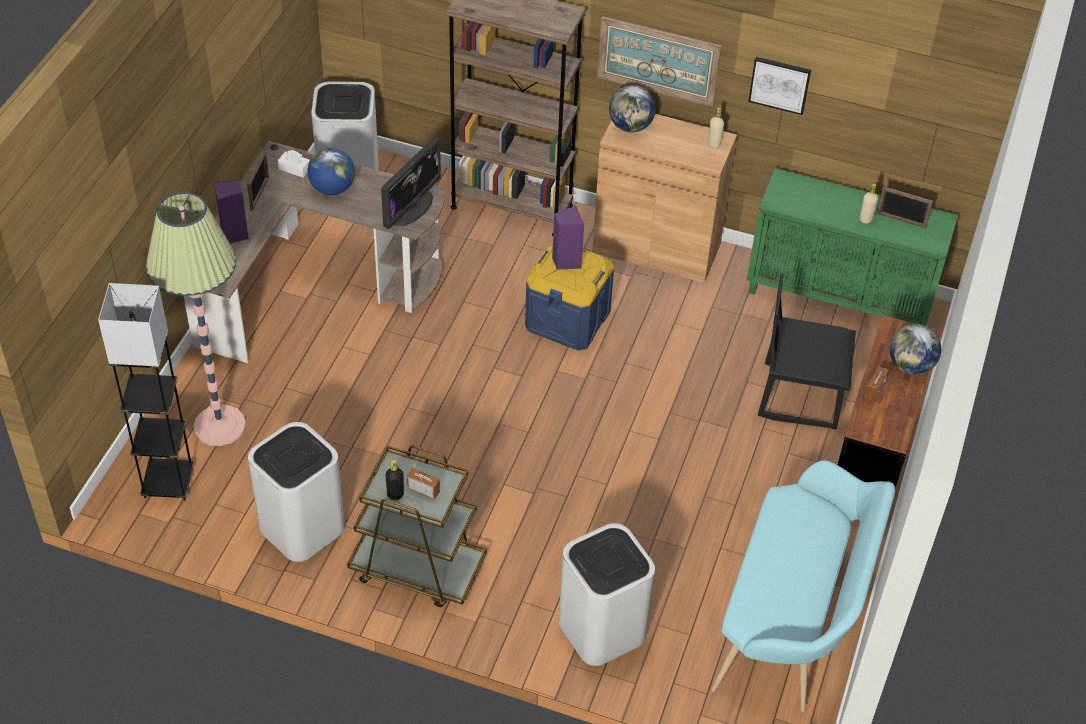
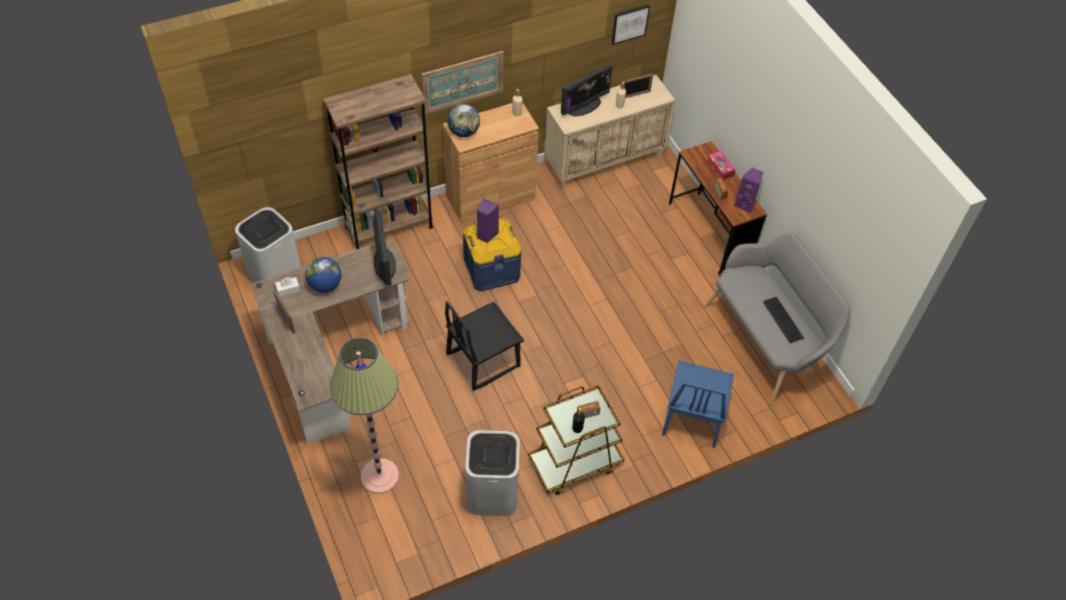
camera: 45 degrees left, 5 degrees up
(168, 483) = (391, 532): grey floor lamp -> none
(234, 235) = (302, 355): purple speaker -> purple speaker (745, 205)
(601, 628) = (692, 417): white trash can -> blue chair
(779, 84) = (542, 55): picture -> picture (629, 23)
(792, 624) = (766, 342): turquoise bench -> grey bench
(795, 585) = (783, 319): none -> keyboard
(800, 395) = (643, 225): black chair -> black chair (482, 360)
(821, 194) = (584, 106): none -> monitor
(840, 297) = (604, 160): green cabinet -> beige cabinet
(910, 366) = (720, 168): globe -> tissue box

